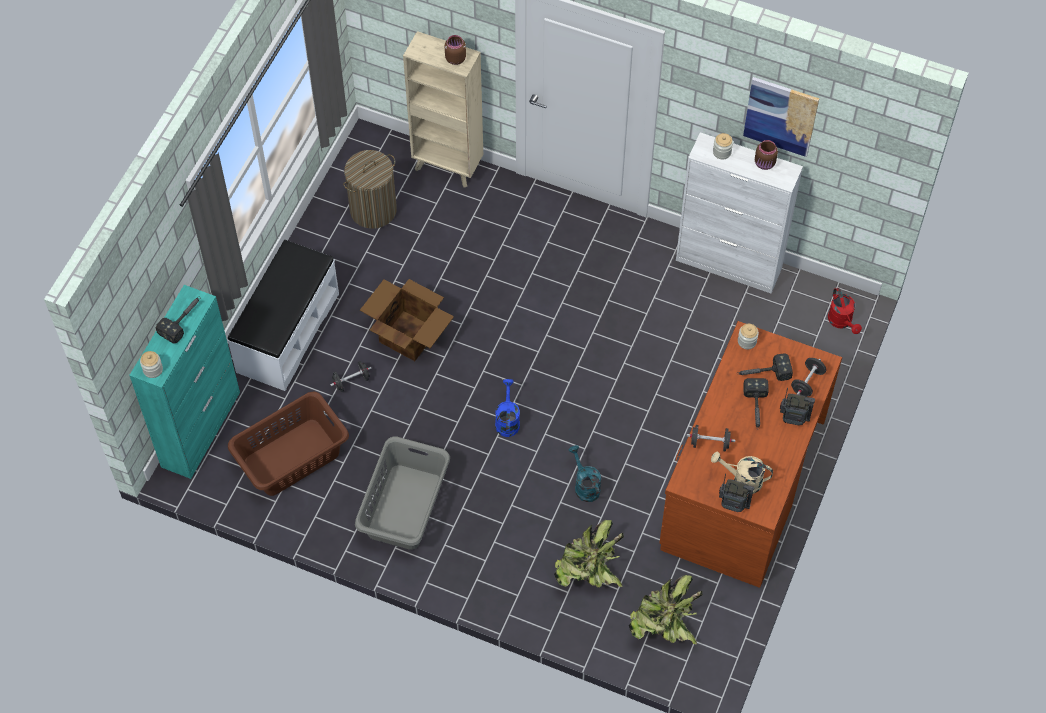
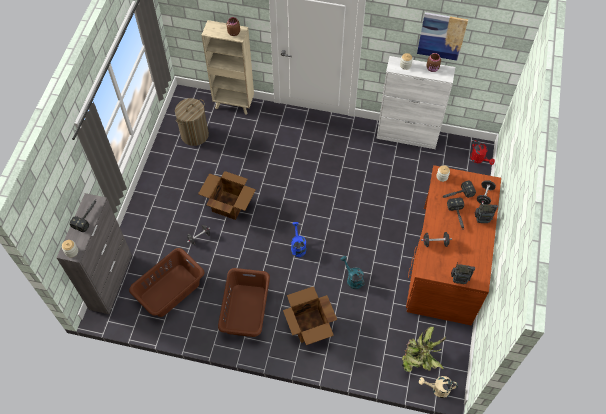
camera: 10 degrees left, 0 degrees up
(201, 429) = (111, 281): turquoise cabinet -> grey cabinet
(287, 332) = (155, 214): white bench -> none
(404, 507) = (245, 310): grey laundry basket -> brown laundry basket
(500, 547) = (309, 326): none -> cardboard box
(588, 572) = (366, 333): potted plant -> none
(742, 480) = (461, 263): beige watering can -> beige watering can (437, 389)

